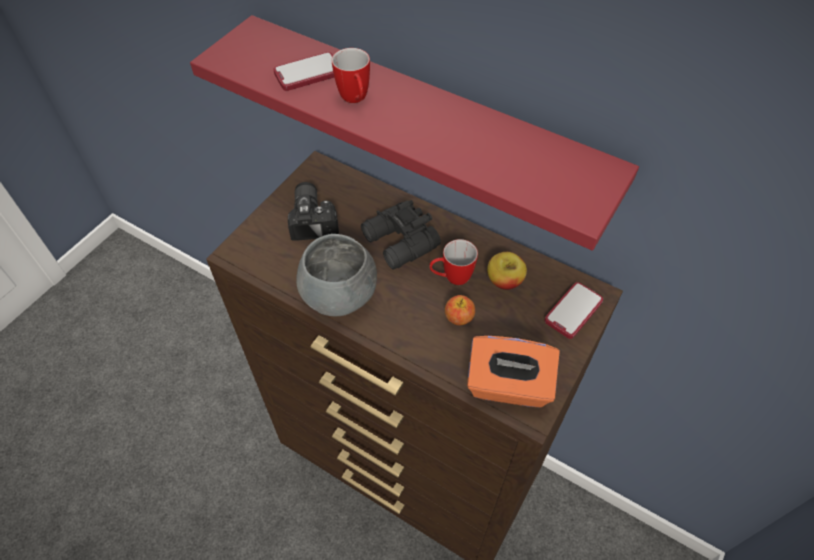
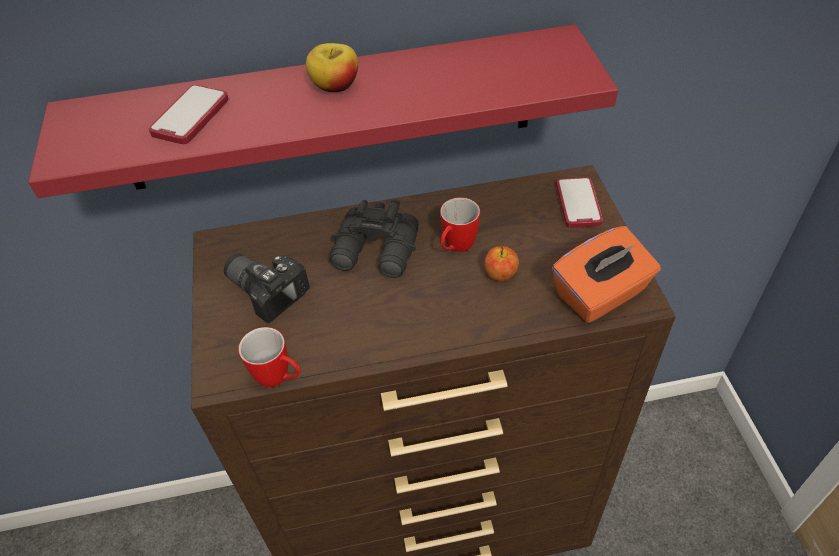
camera: 40 degrees left, 5 degrees down
(340, 295) = (375, 334): grey bowl -> none
(355, 100) = (274, 111): mug -> mug (279, 378)
(504, 281) = (501, 219): apple -> apple (335, 86)

